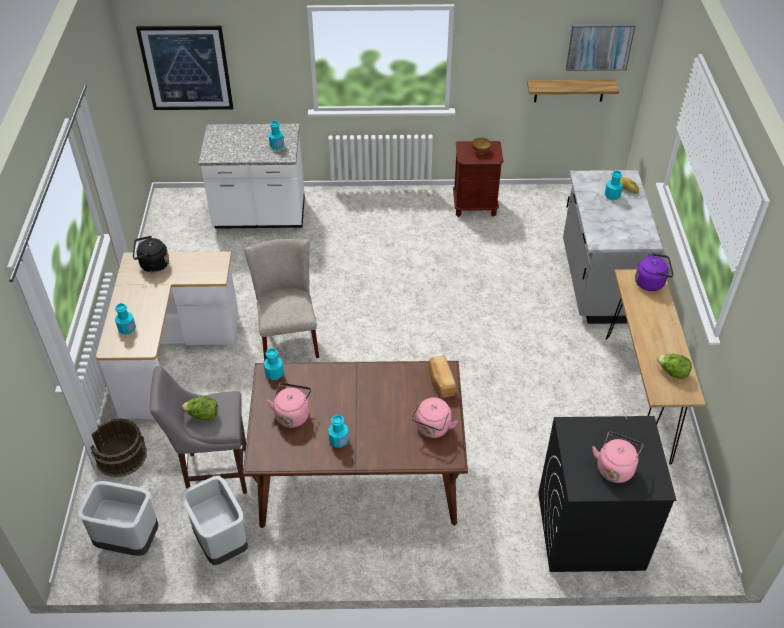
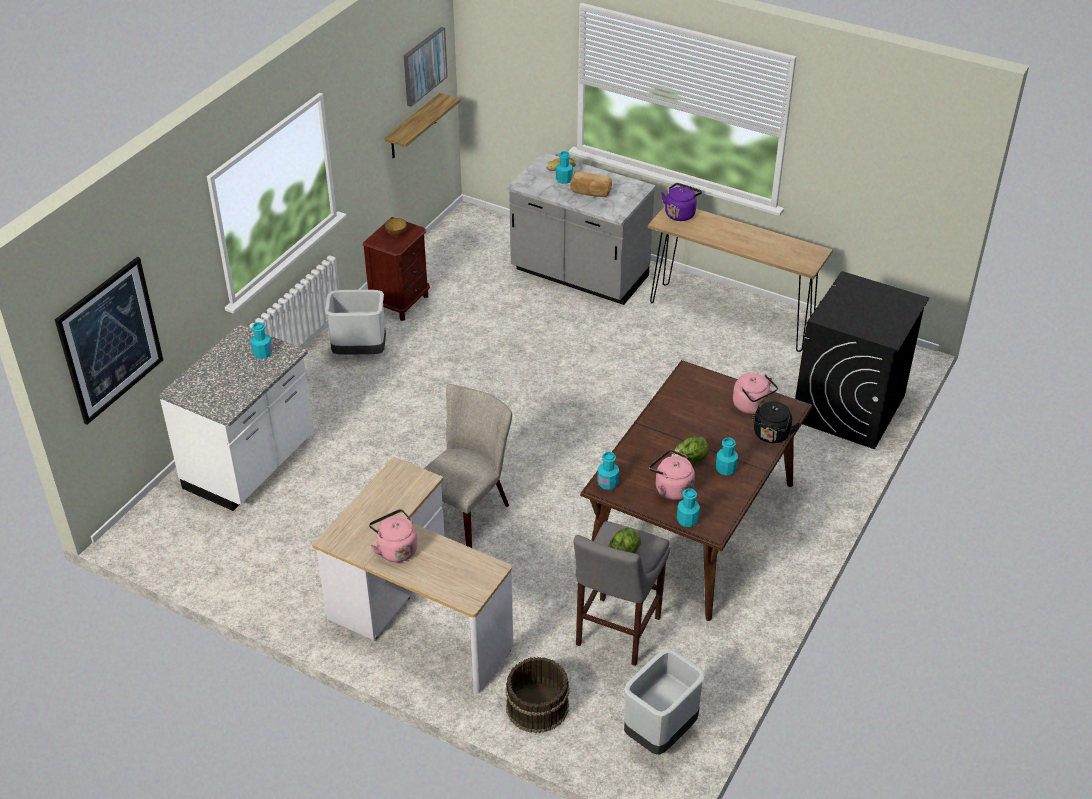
camera: 60 degrees left, 5 degrees down
(127, 329) = (449, 576): turquoise bottle -> turquoise bottle (687, 520)
(152, 265) = (359, 525): black kettle -> black kettle (771, 436)
(220, 543) = (709, 658): grey trash can -> grey trash can (359, 353)
(288, 336) = (467, 510): beige chair -> beige chair turned 105 degrees clockwise
(440, 382) = (701, 380): bread -> bread (590, 192)
(615, 467) = (880, 312): pink kettle -> pink kettle (395, 549)
(672, 372) = (788, 249): lettuce -> lettuce (689, 460)

